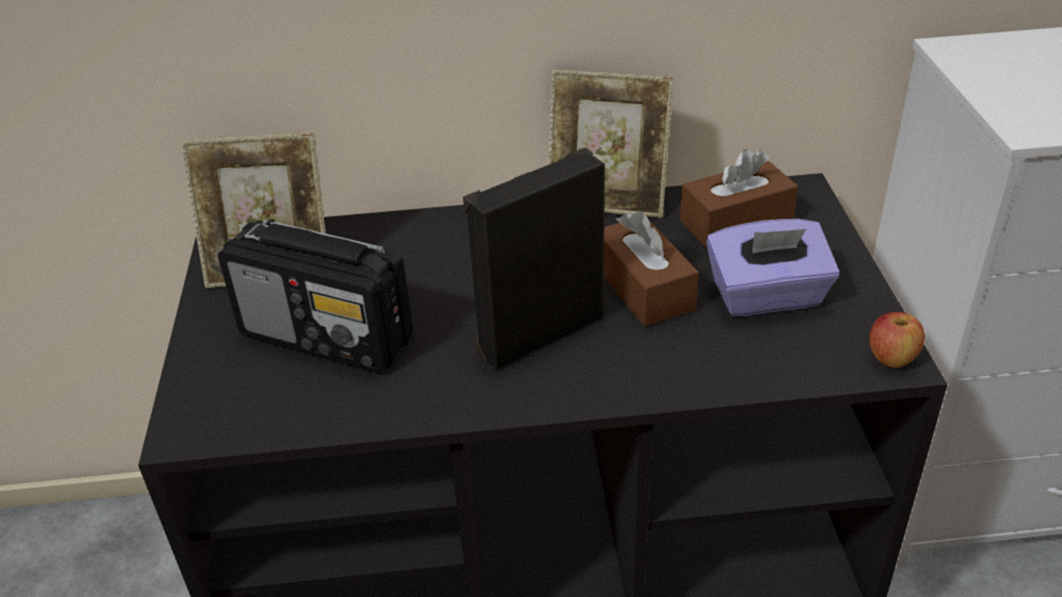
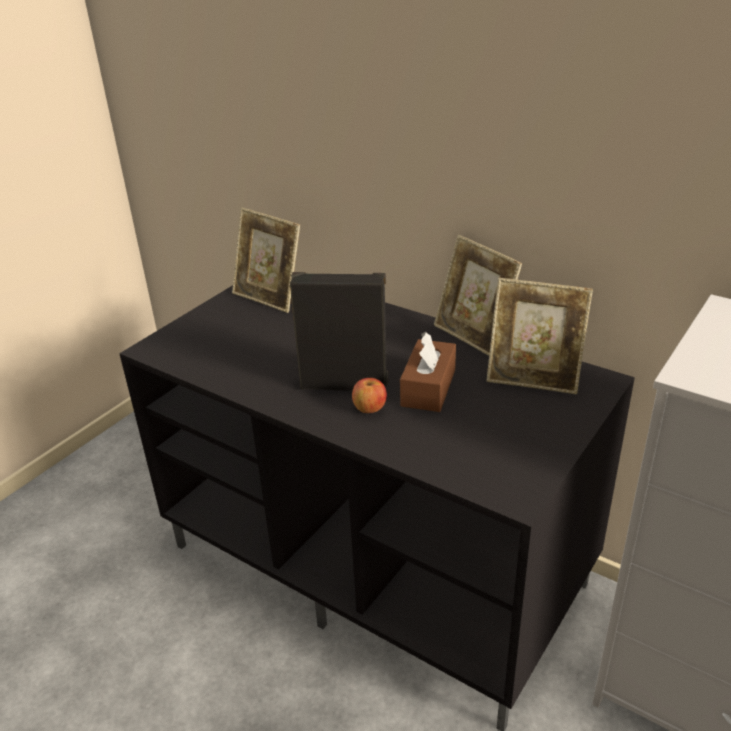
camera: 40 degrees right, 5 degrees down
(328, 338) = (251, 338): radio -> none
(736, 221) = (533, 379): brown tissue box -> picture frame
(767, 296) = (491, 426): purple tissue box -> none
(891, 359) = (516, 495): apple -> apple (369, 409)

